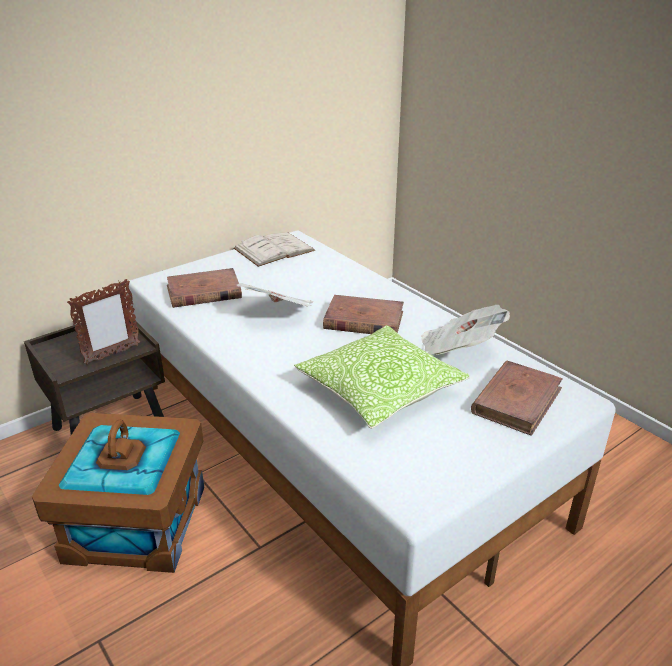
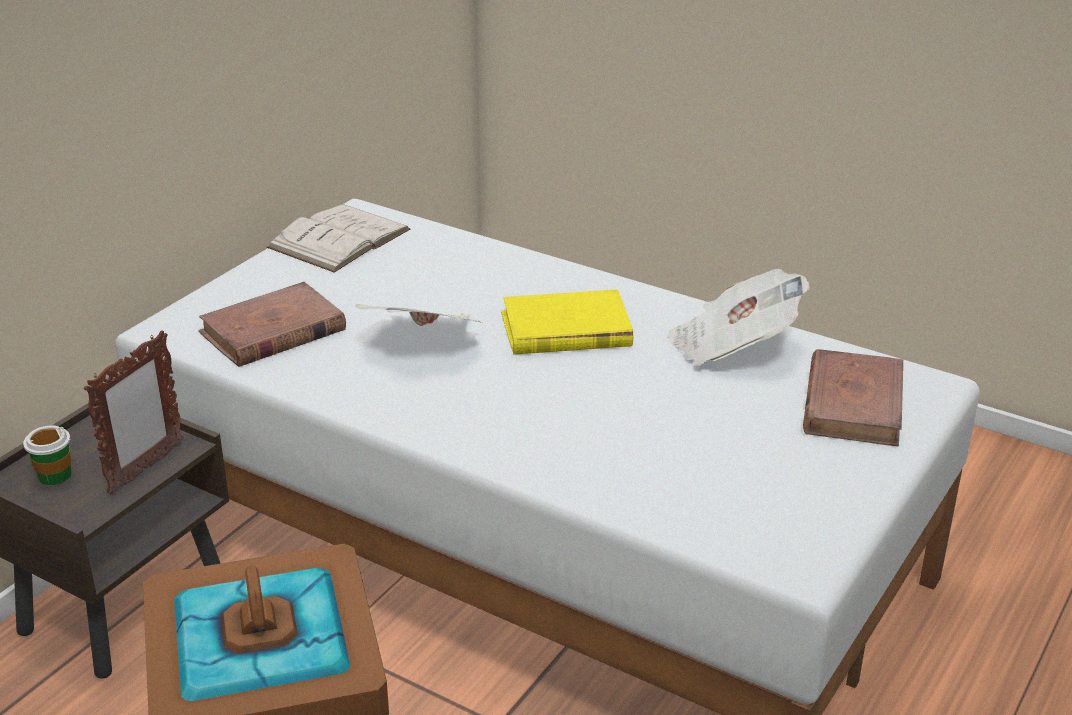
camera: 20 degrees left, 0 degrees up
(67, 348) = (54, 476): none -> cup
(363, 320) = (565, 330): brown book -> yellow book
(379, 390) = (658, 428): pillow -> none

